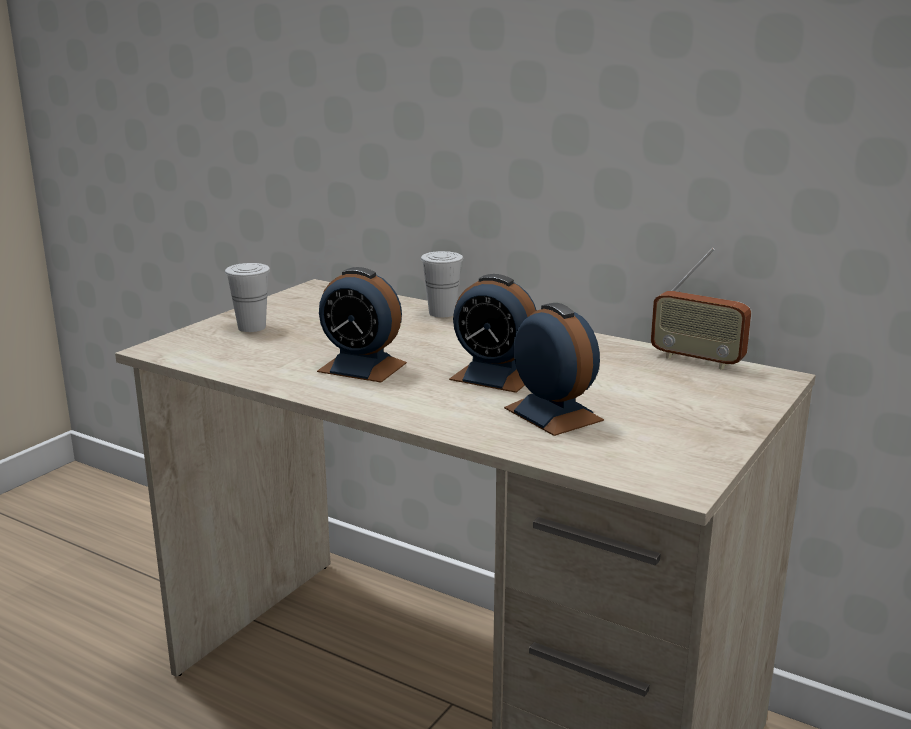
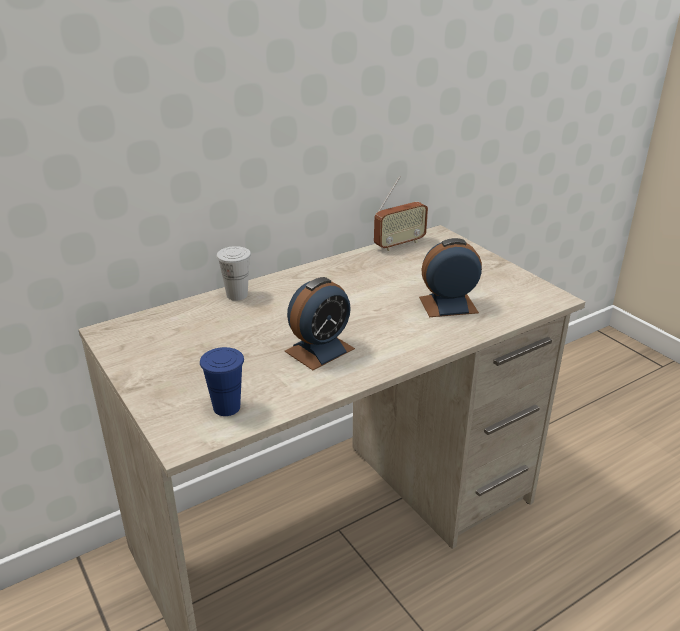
camera: 65 degrees left, 10 degrees up
(221, 352) = (226, 407): none -> blue cup
(251, 327) = (179, 382): white cup -> none
(494, 376) = (375, 307): alarm clock -> none

